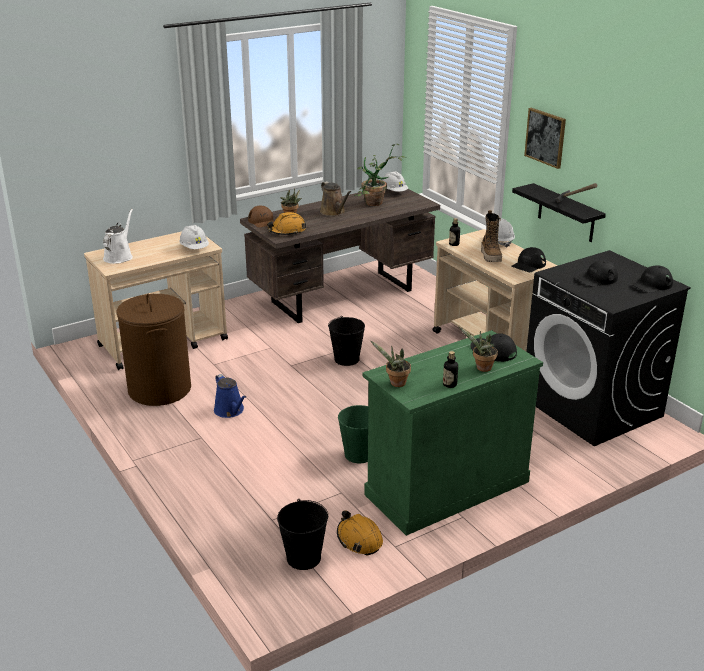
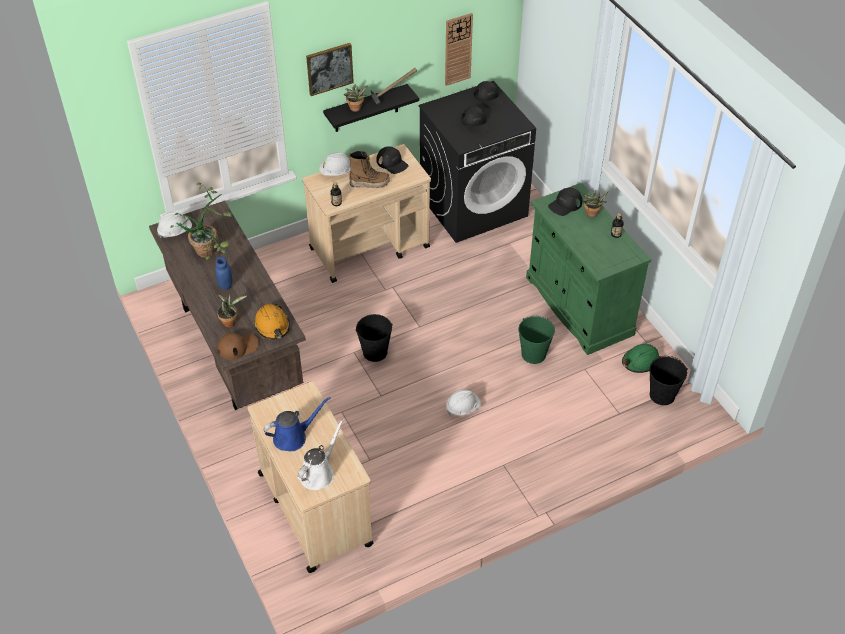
camera: 85 degrees left, 20 degrees up
(119, 256) = (319, 473): white watering can -> white watering can turned 105 degrees clockwise
(159, 389) = (414, 504): brown laundry basket -> none
(194, 248) = (308, 405): white hard hat -> white hard hat (463, 408)
(230, 411) = (460, 443): blue watering can -> blue watering can (293, 437)
(334, 212) = (225, 285): brown watering can -> blue jar
(359, 539) = (640, 362): orange hard hat -> green hard hat
(395, 383) = (615, 263): potted plant -> potted plant (355, 109)
(661, 209) = (458, 49): none -> wall clock

